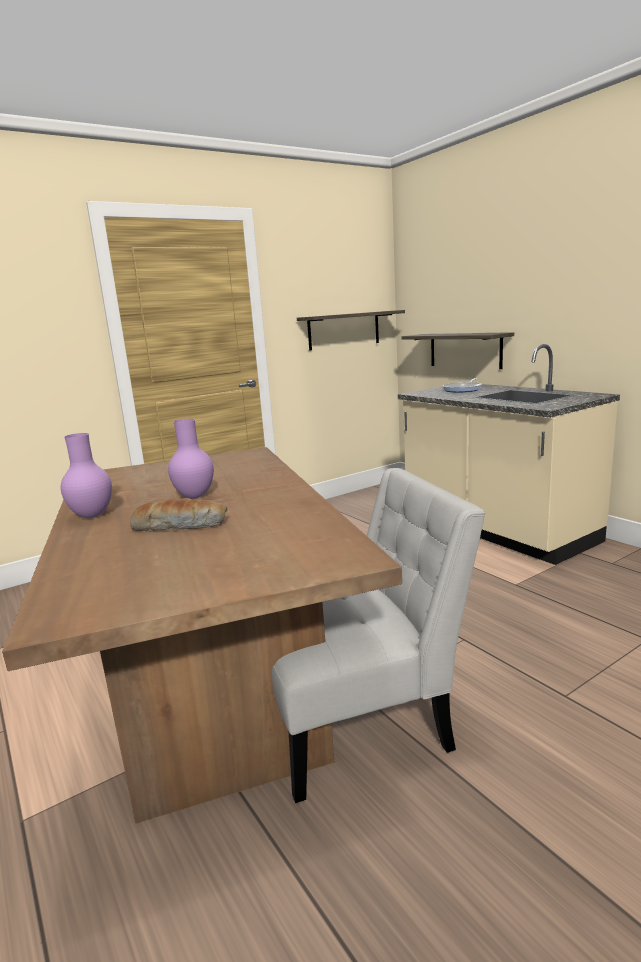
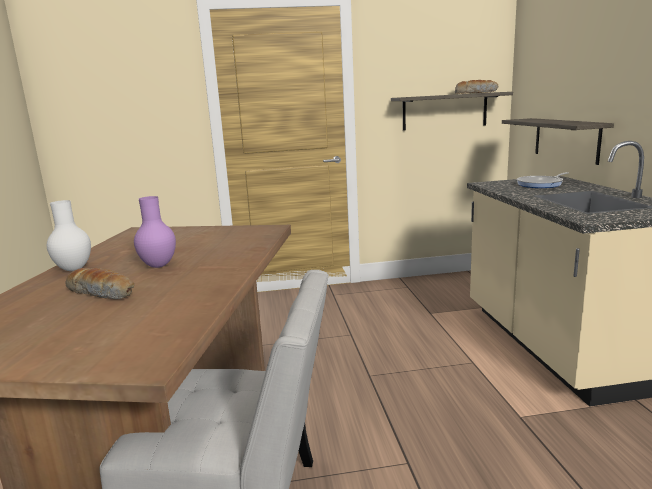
camera: 25 degrees right, 0 degrees up
(93, 516) = (74, 269): purple vase -> white vase
(372, 311) = (475, 93): none -> bread

